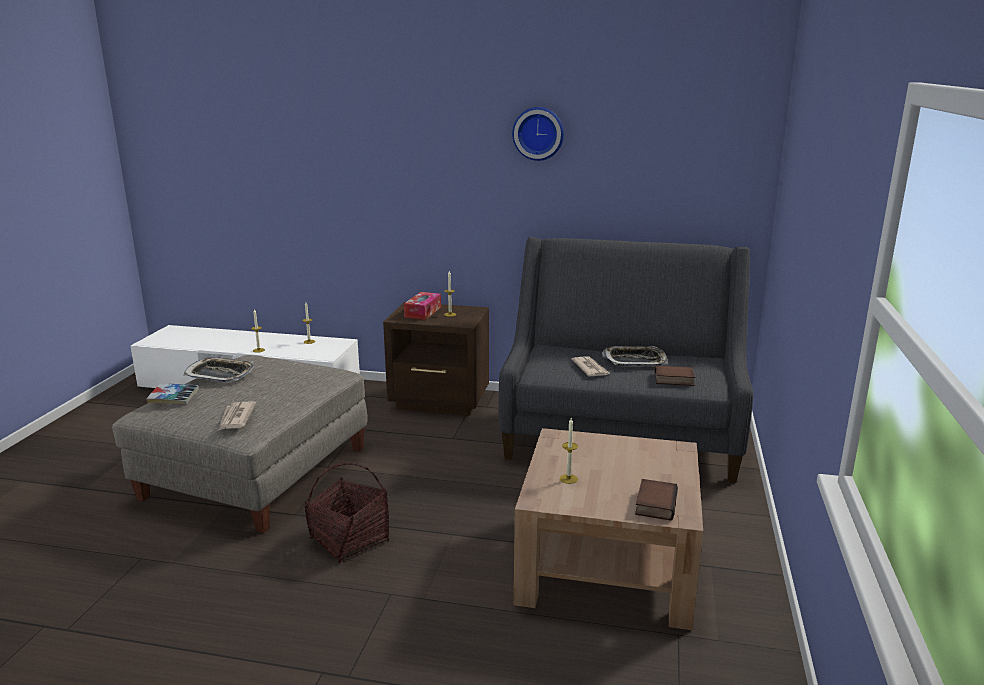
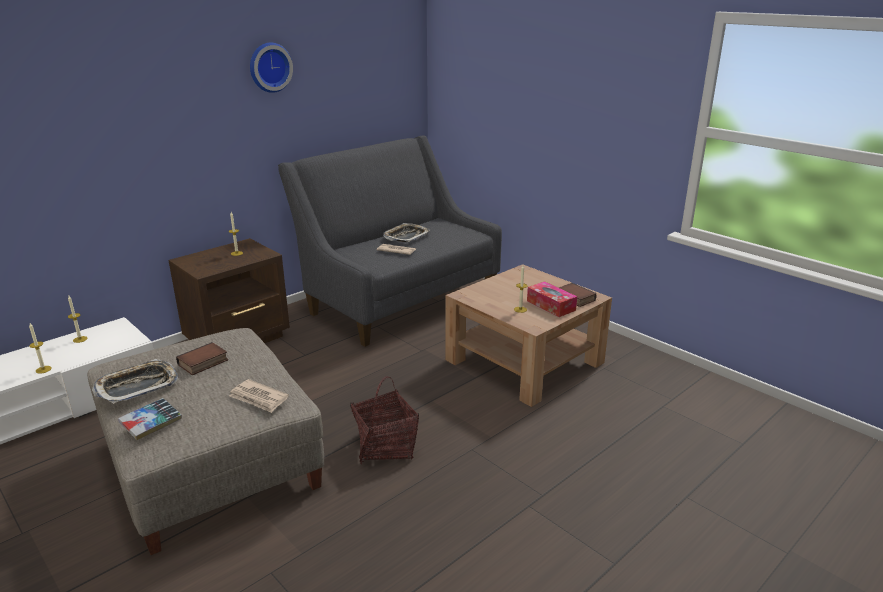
camera: 55 degrees left, 5 degrees up
(423, 312) = (210, 260): tissue box -> tissue box (551, 305)
(673, 380) = (449, 238): book -> book (203, 363)

